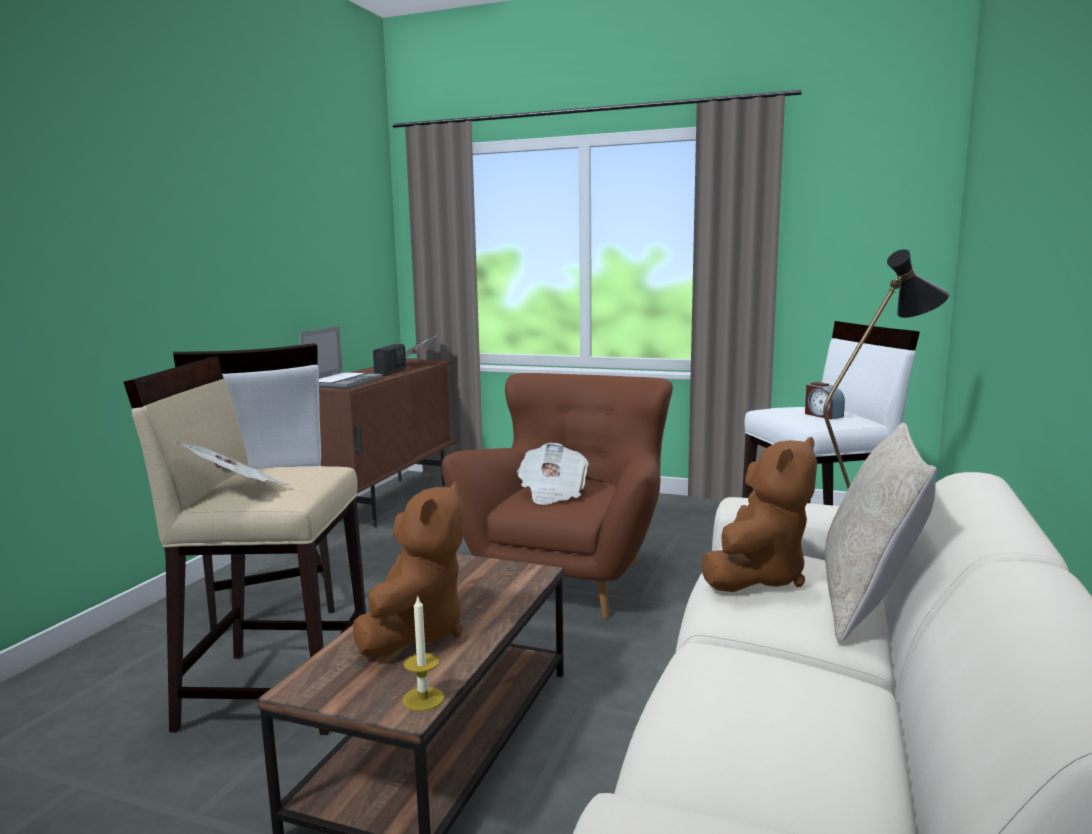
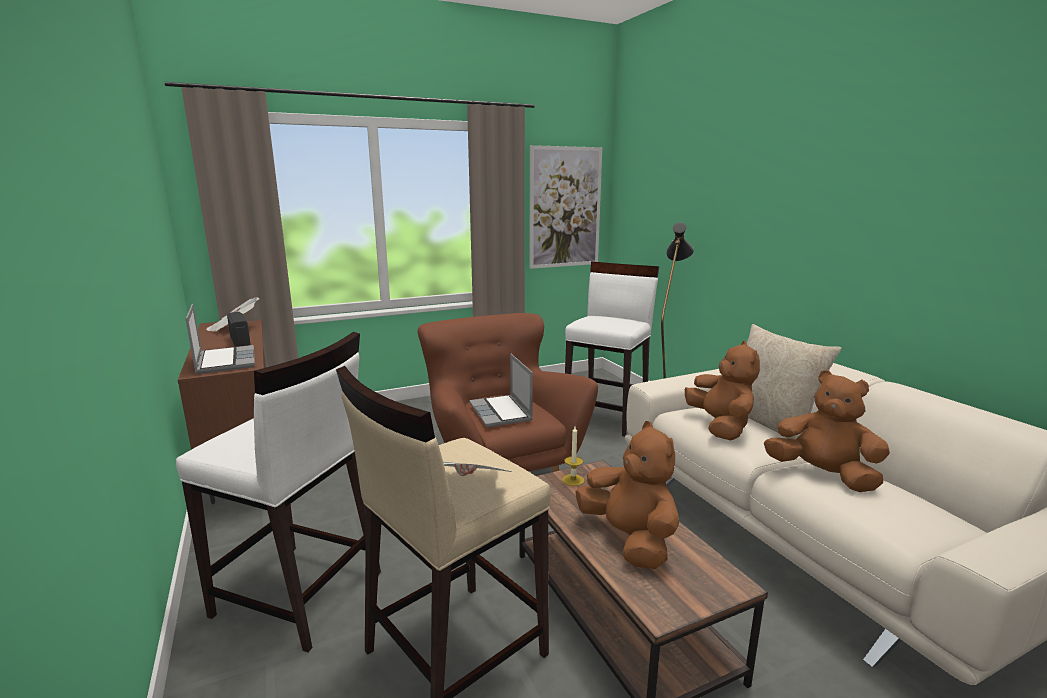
camera: 45 degrees left, 5 degrees up
(423, 699) = (724, 573): candle -> candle (573, 480)
(552, 493) = (501, 412): newspaper -> laptop
(762, 676) = (822, 475): none -> brown plush toy
(822, 415) = (616, 322): alarm clock -> none
(864, 243) = (565, 208): none -> picture

